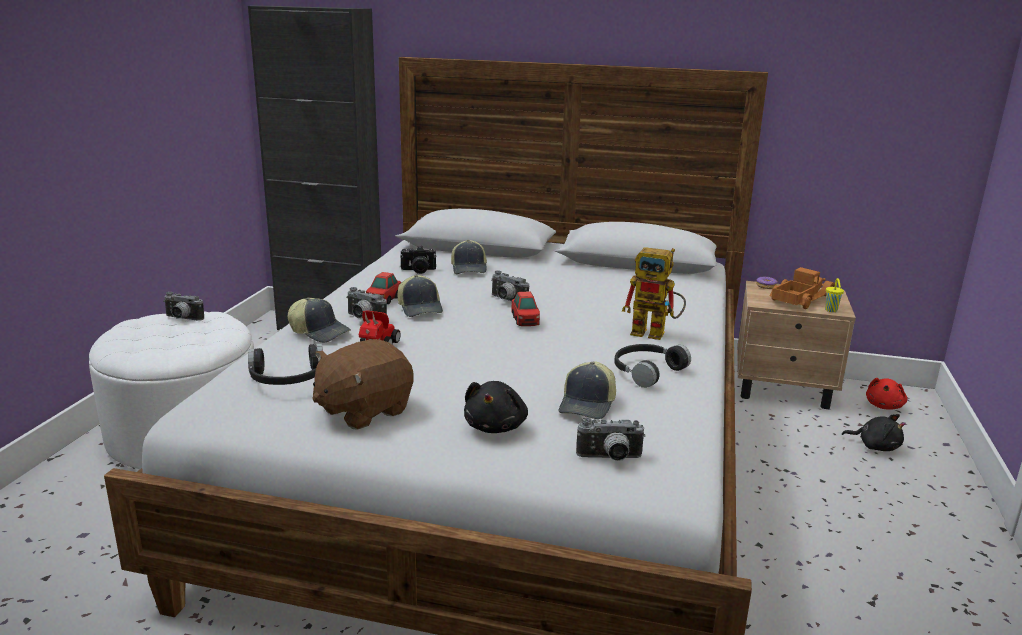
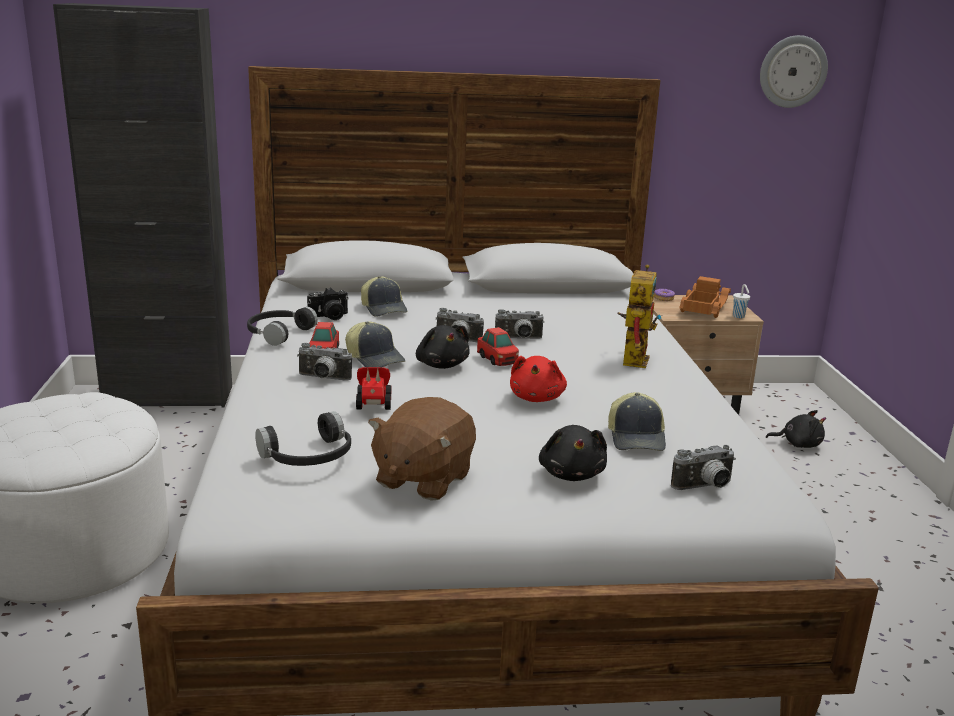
camera: 20 degrees left, 0 degrees up
(182, 319) = (55, 406): camera -> camera (519, 339)
(320, 332) = (288, 399): cap -> none
(472, 319) = (441, 365): none -> black plush toy
(645, 371) = (658, 397): black headphones -> black headphones (277, 333)
(656, 333) = (633, 357): toy robot -> toy robot turned 75 degrees counterclockwise
(831, 310) = (739, 317): yellow cup -> white cup
(884, 406) = (782, 405): red plush toy -> red plush toy (537, 398)
(917, 66) = (792, 71): none -> wall clock

